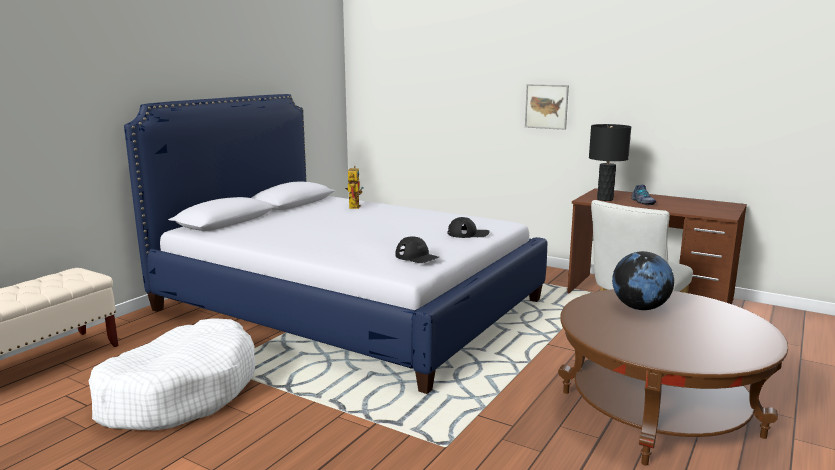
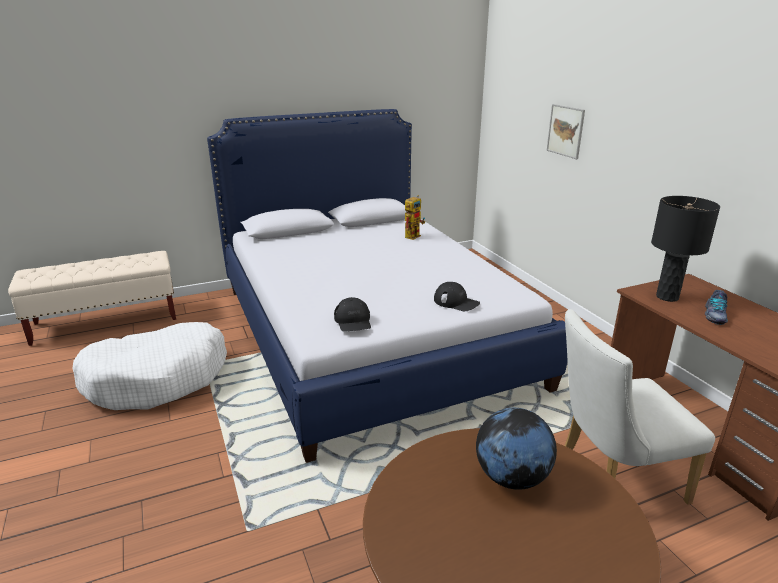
camera: 35 degrees right, 10 degrees up
(546, 106) = (655, 155): picture -> picture (565, 131)

